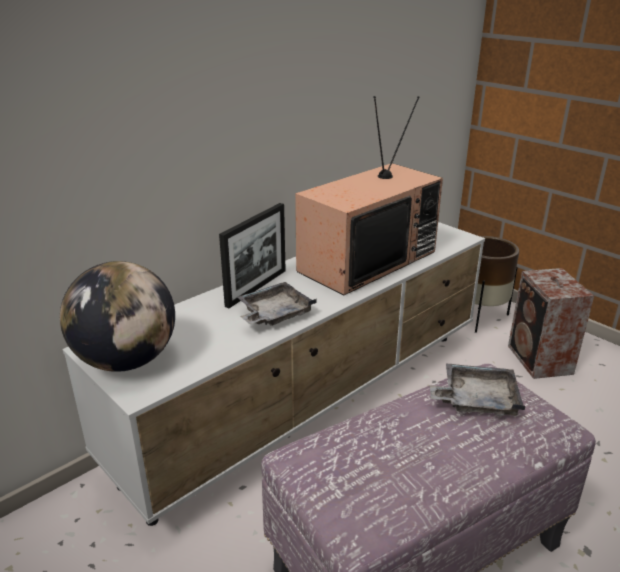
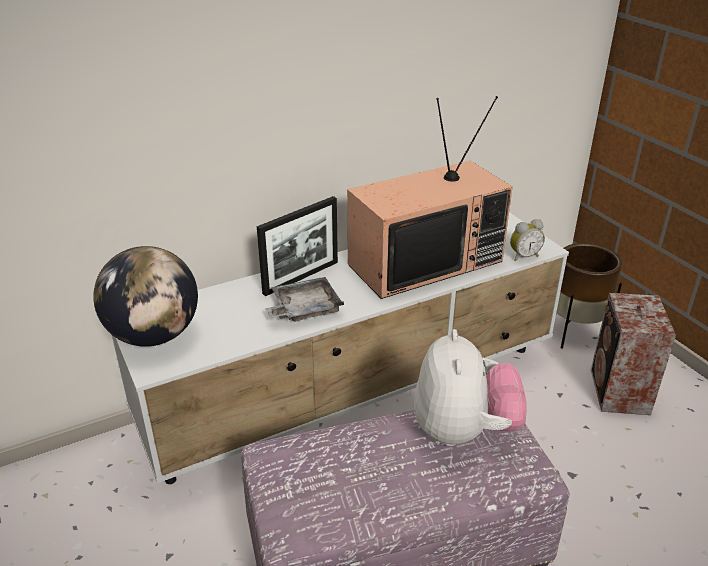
camera: 15 degrees right, 5 degrees up
(450, 246) = (523, 256): none -> alarm clock
(476, 400) = (463, 431): grey tray -> plush toy

